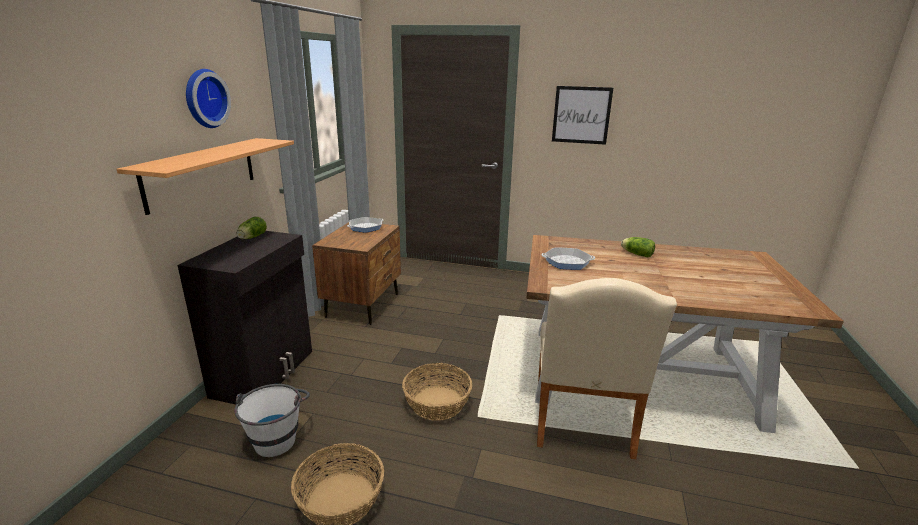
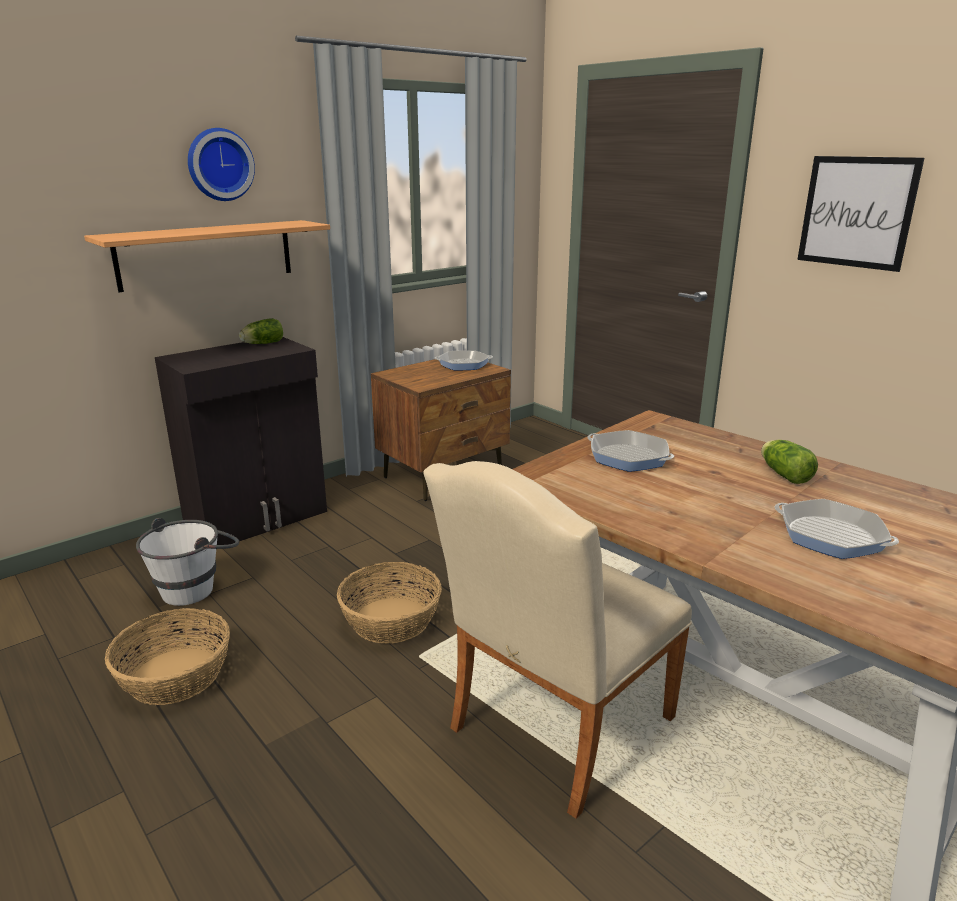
camera: 35 degrees right, 0 degrees up
(694, 277) = (831, 536): none -> frying pan

